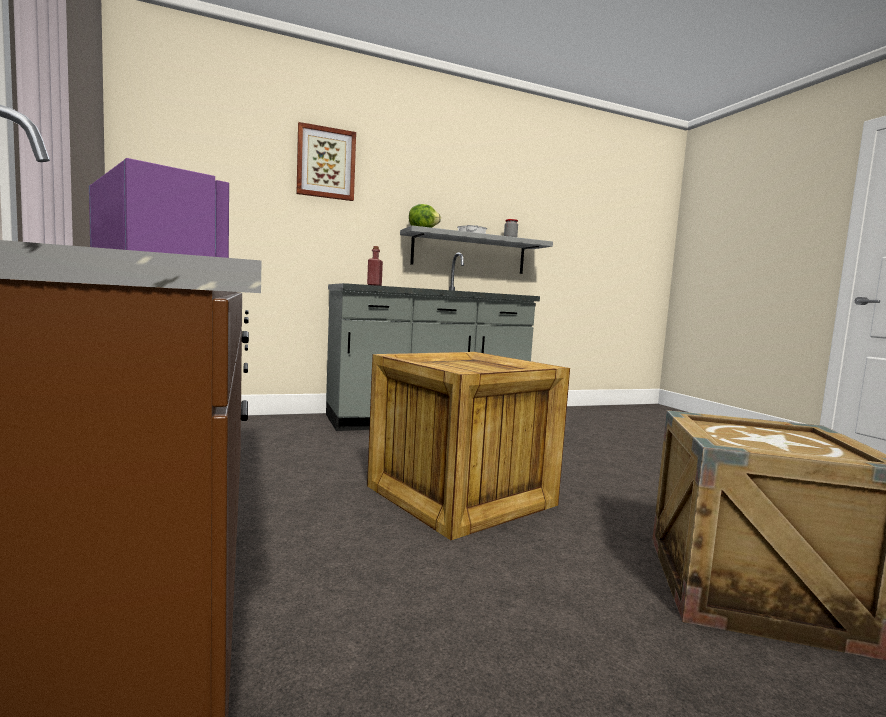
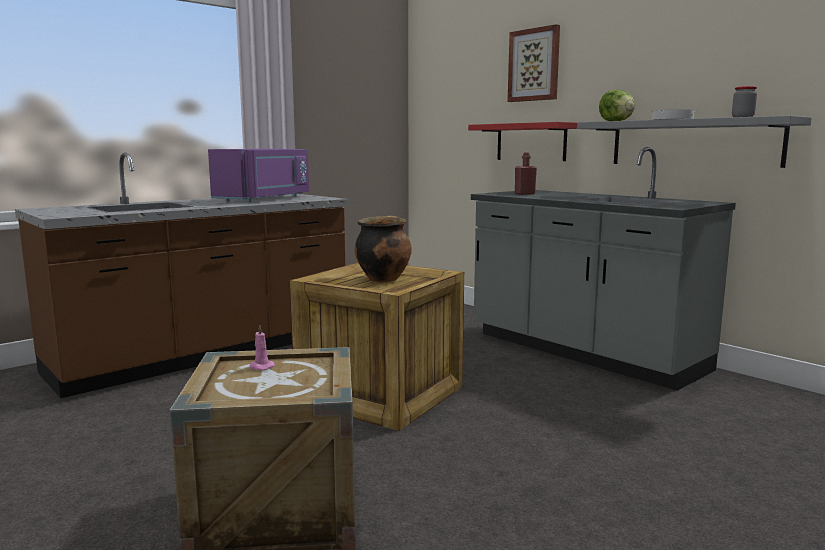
camera: 70 degrees right, 5 degrees up
(323, 238) = (531, 142): none -> red shelf
(459, 365) = (383, 279): none -> cooking pot
(736, 439) = (260, 367): none -> pink candle

